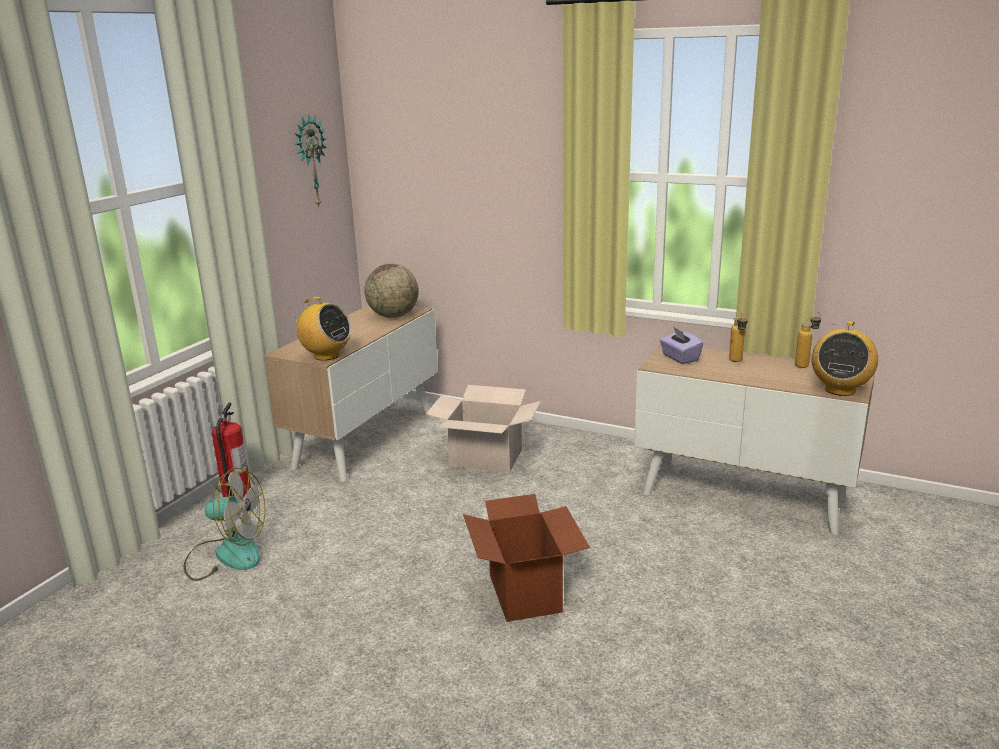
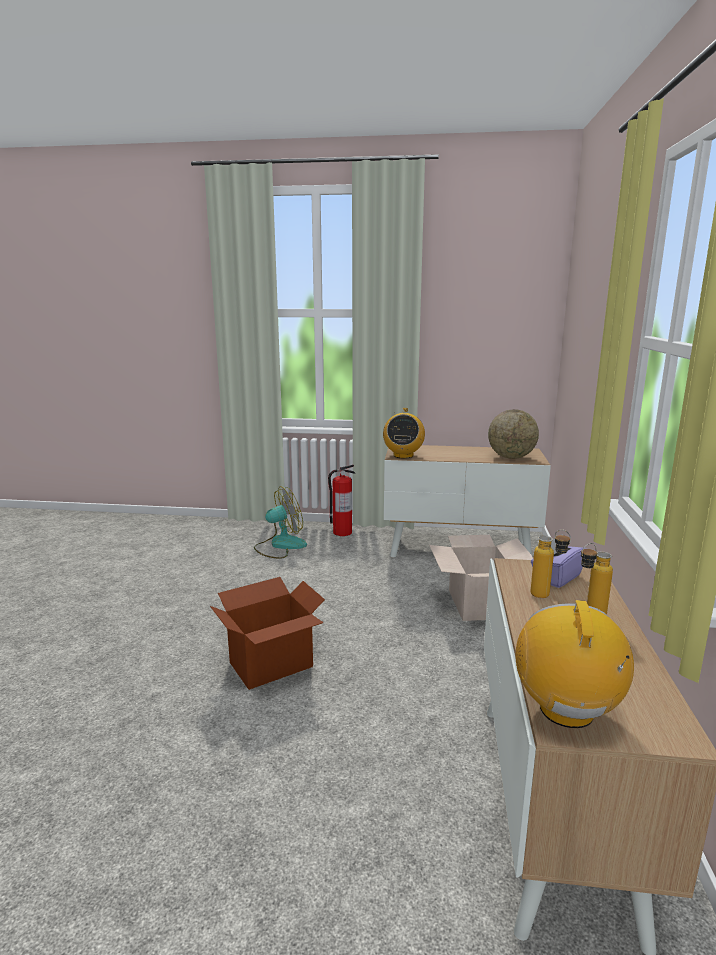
camera: 70 degrees right, 5 degrees down
(226, 554) = (280, 545): fan -> fan turned 105 degrees counterclockwise
(310, 161) = (508, 314): wall clock -> none
(805, 364) = (649, 675): bottle -> bottle (547, 597)
(840, 389) = (567, 711): radio -> radio turned 90 degrees clockwise

